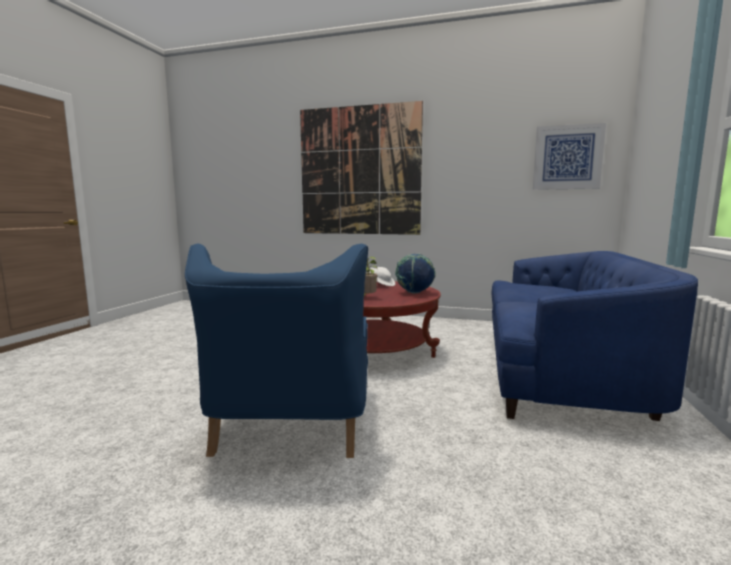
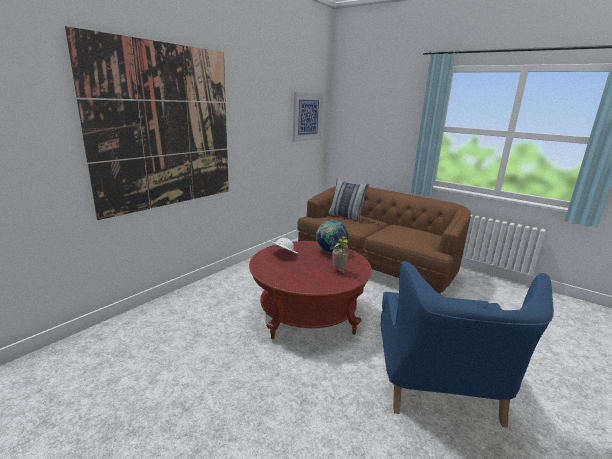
camera: 70 degrees left, 10 degrees up
(291, 423) = (438, 384): blue armchair -> blue armchair turned 75 degrees clockwise
(543, 286) = (346, 216): none -> pillow
(558, 370) = (377, 264): blue sofa -> brown sofa

